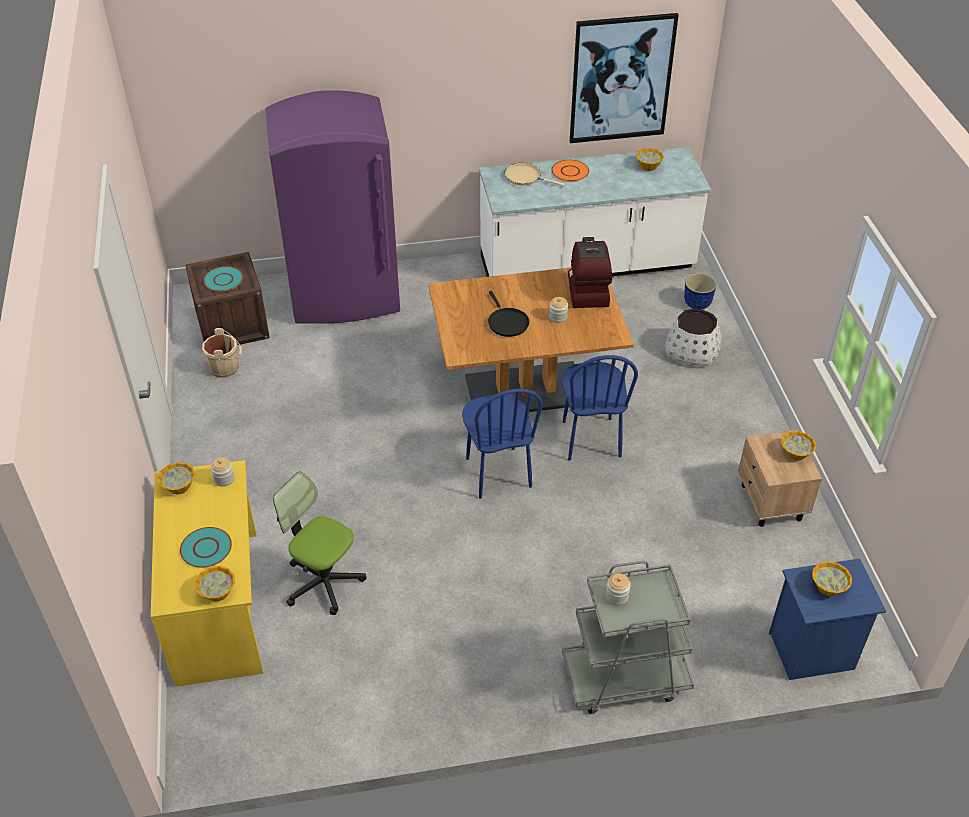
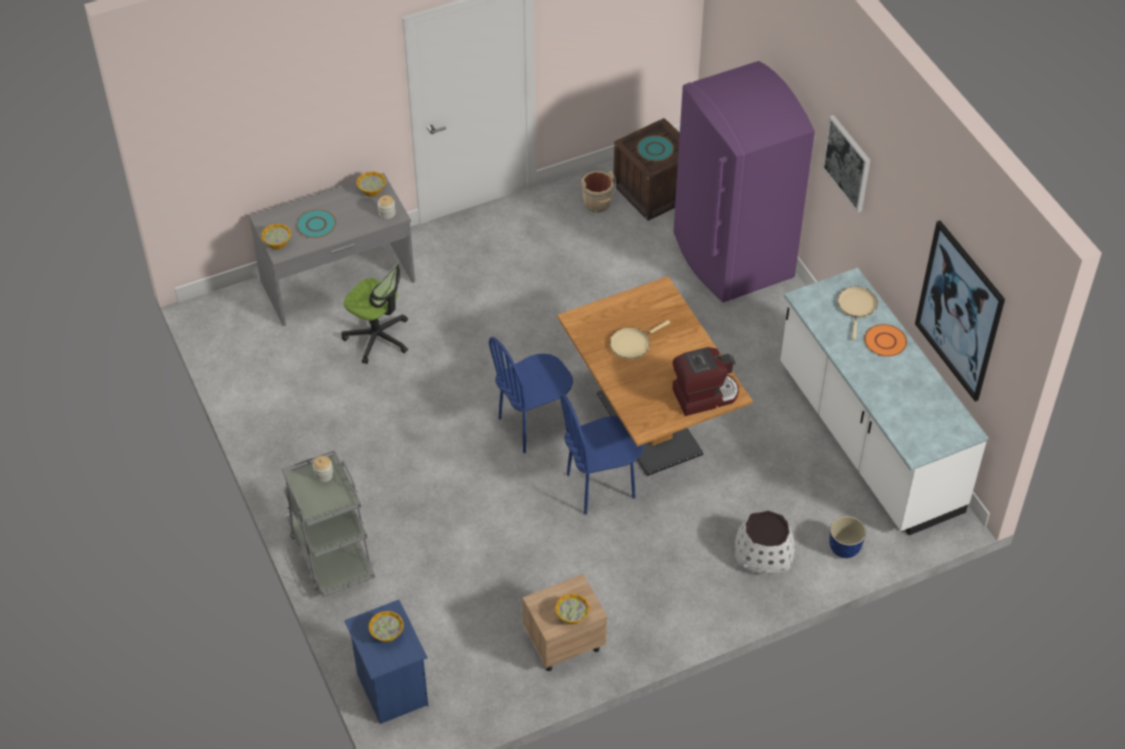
camera: 75 degrees right, 5 degrees up
(220, 605) = (338, 282): yellow desk -> grey desk
(324, 581) = (378, 337): office chair -> office chair turned 105 degrees clockwise
(430, 88) = (847, 163): none -> picture
(507, 322) = (632, 344): black frying pan -> beige frying pan
(558, 317) = (654, 380): jar -> none
(648, 166) = (928, 406): bowl -> none

